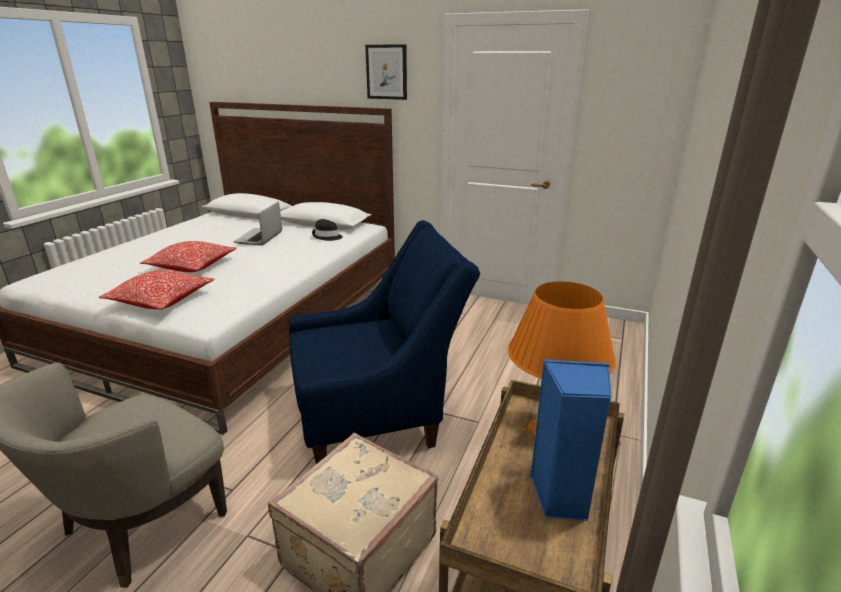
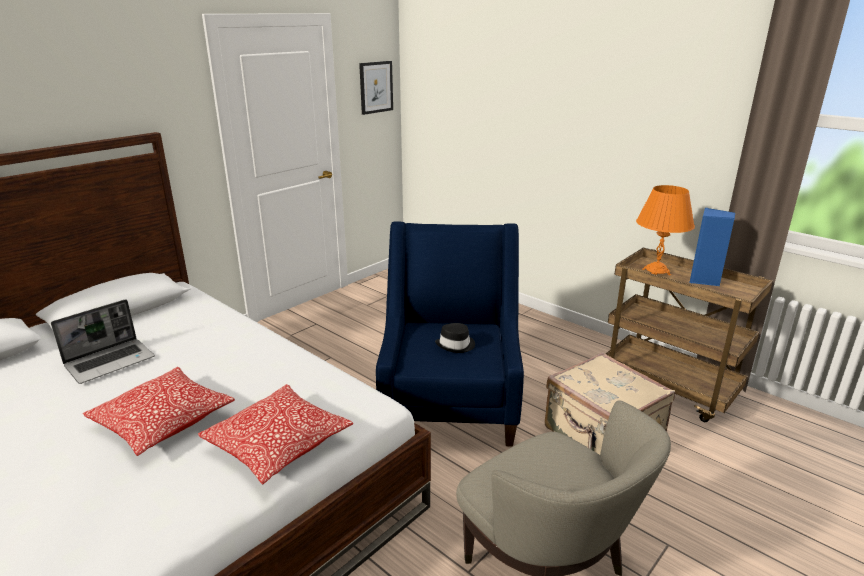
camera: 70 degrees left, 0 degrees up
(259, 238) = (111, 361): laptop -> laptop turned 75 degrees counterclockwise
(327, 236) = (181, 314): black hat -> black hat (456, 345)
(386, 72) = (139, 87): picture -> picture (376, 87)

